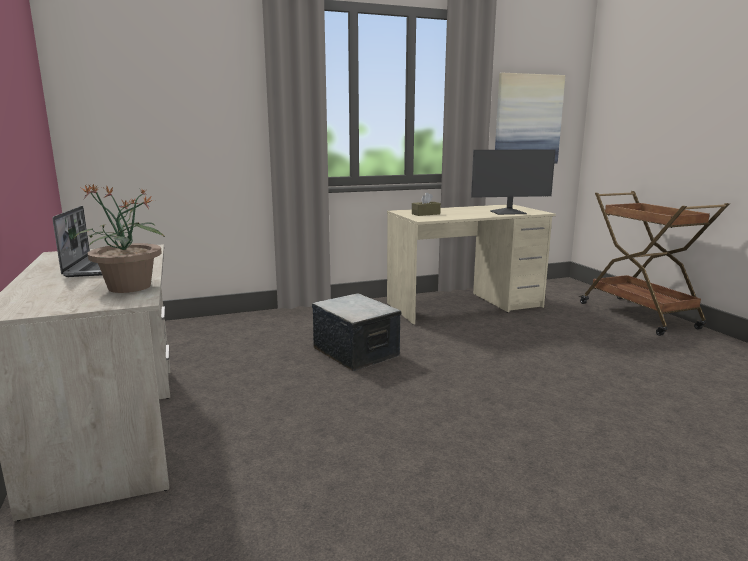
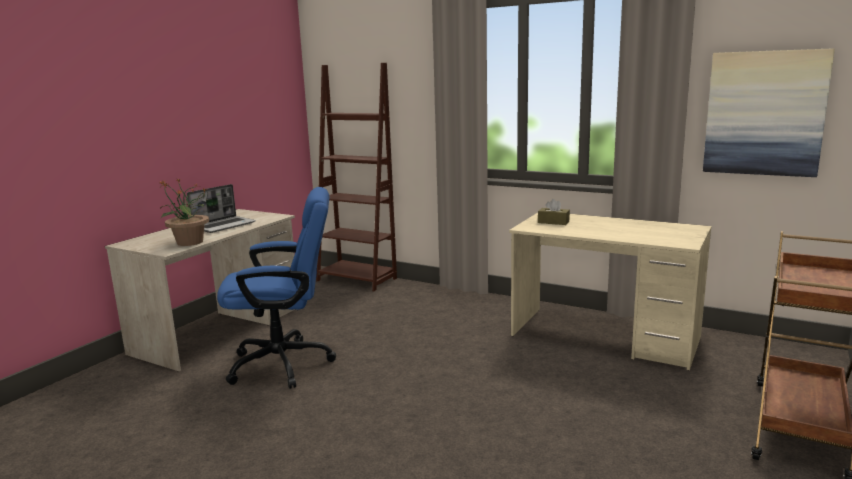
camera: 50 degrees right, 0 degrees up
(169, 328) = (356, 279): none -> brown bookcase
(287, 419) = (286, 364): none -> blue office chair
(356, 352) = (417, 340): storage box -> none
(508, 212) = (645, 237): monitor -> none

